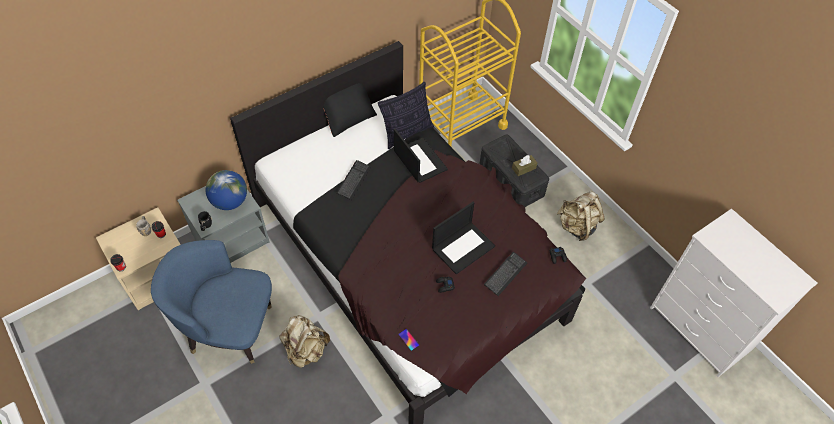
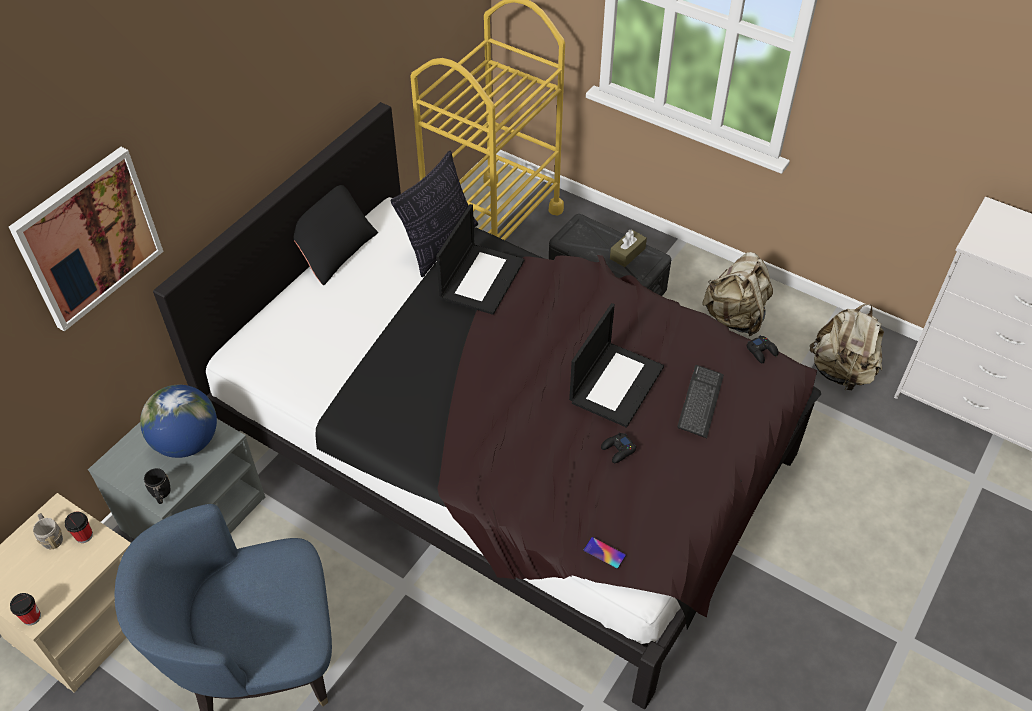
camera: 20 degrees left, 5 degrees down
(196, 84) = (88, 238): none -> picture
(305, 350) = (407, 649): beige backpack -> beige backpack (841, 372)
(354, 180) = (390, 340): keyboard -> none
(419, 160) = (481, 278): laptop -> laptop turned 75 degrees clockwise

